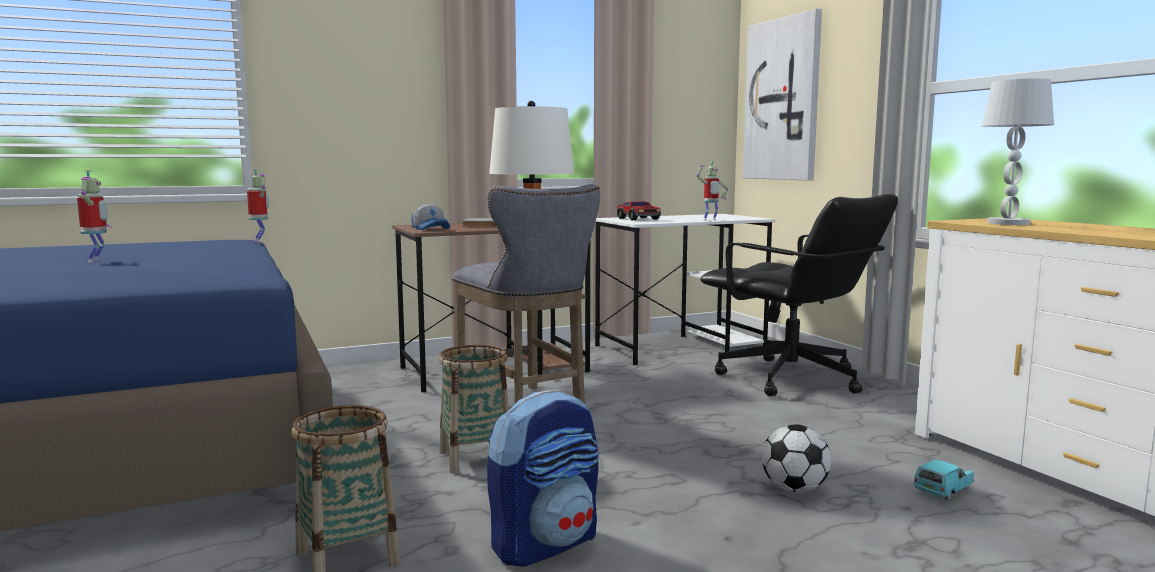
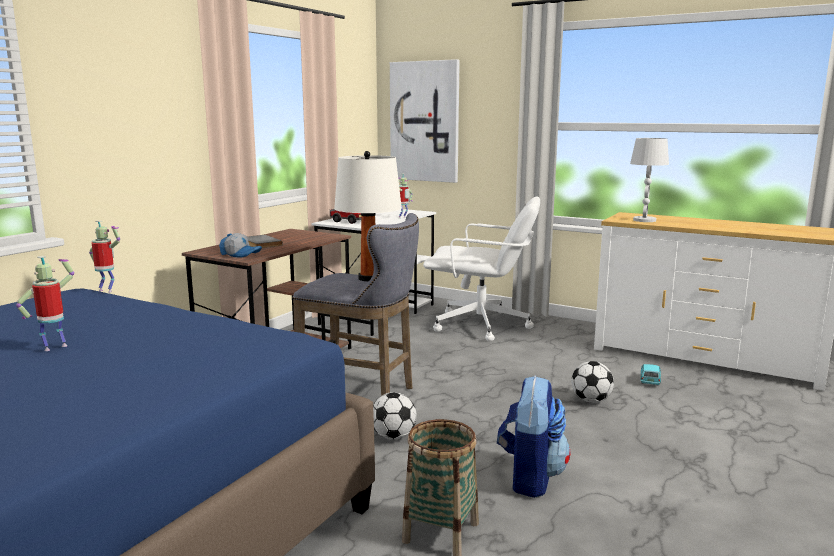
camera: 35 degrees left, 5 degrees up
(97, 260) = (55, 347): toy robot -> toy robot turned 90 degrees counterclockwise
(475, 458) = (393, 436): basket -> football
(791, 379) = (482, 326): black office chair -> white office chair

